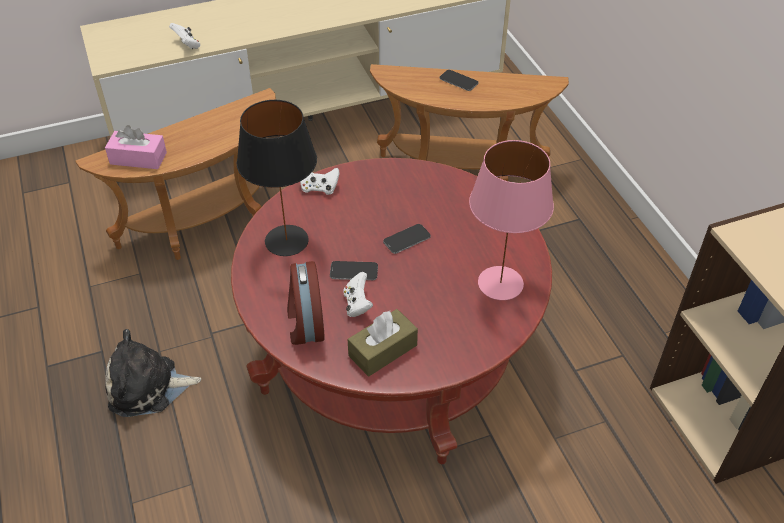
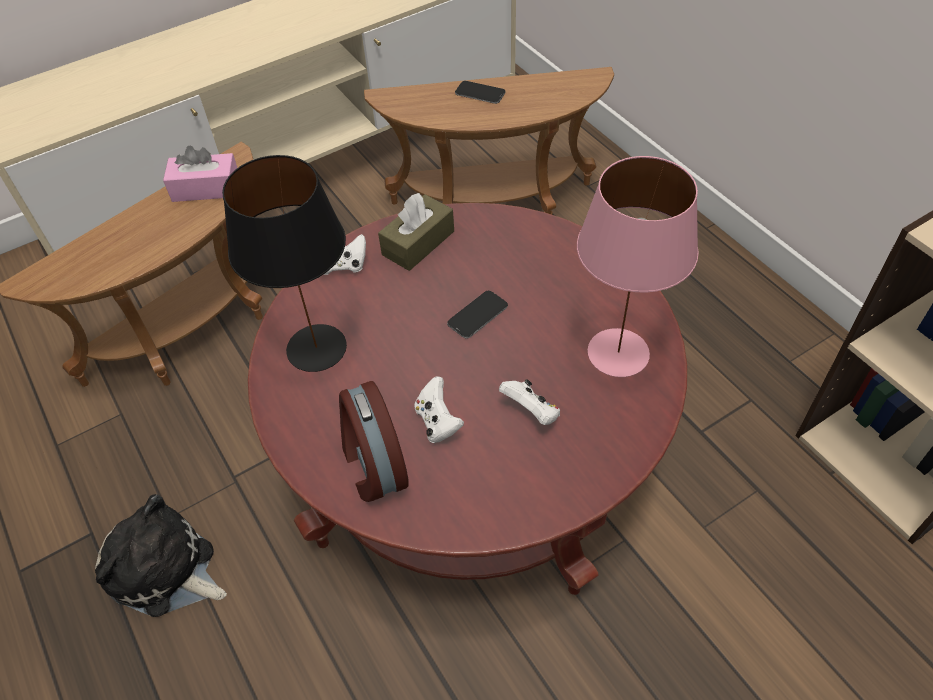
camera: 10 degrees left, 5 degrees up
(138, 158) = (83, 268): pink tissue box -> pink tissue box (206, 188)
(148, 387) = (165, 571): plush toy -> plush toy turned 45 degrees clockwise
(187, 45) = (118, 102): white game controller -> white game controller (531, 412)
(354, 271) = (420, 375): phone -> none
(383, 350) = (491, 483): brown tissue box -> brown tissue box (418, 243)

